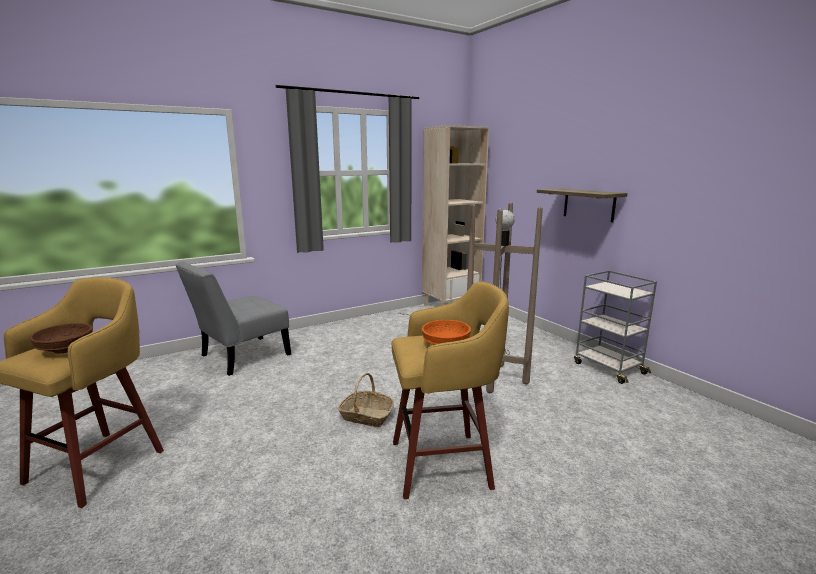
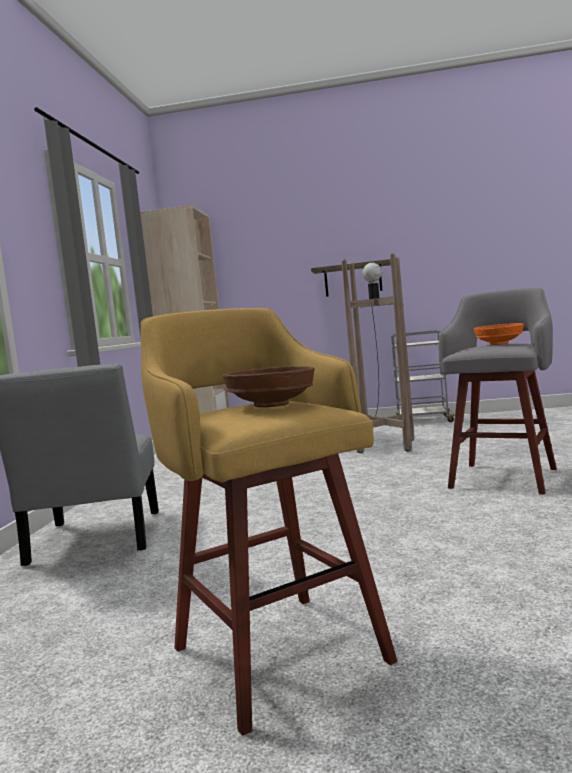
camera: 50 degrees left, 10 degrees down
(366, 416) = (382, 492): basket -> none
(444, 464) = (504, 477): yellow stool -> grey stool

